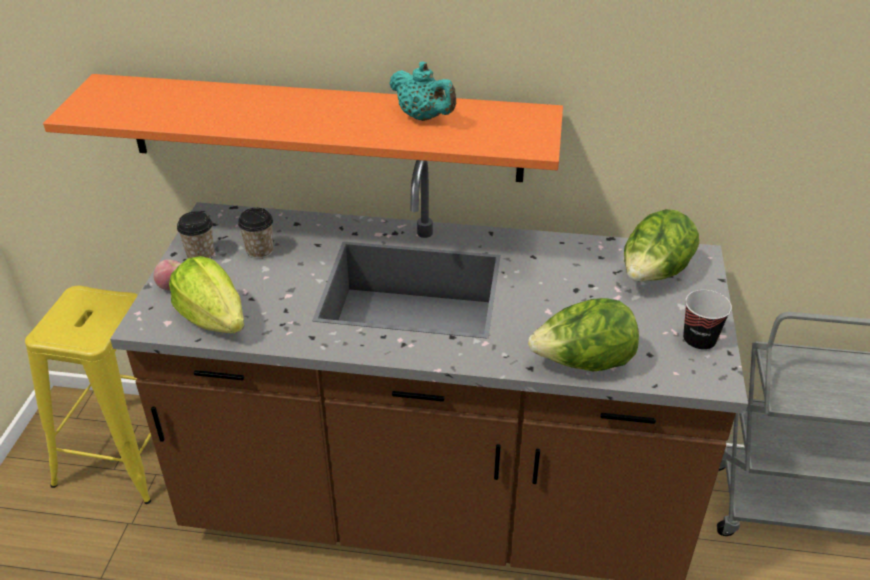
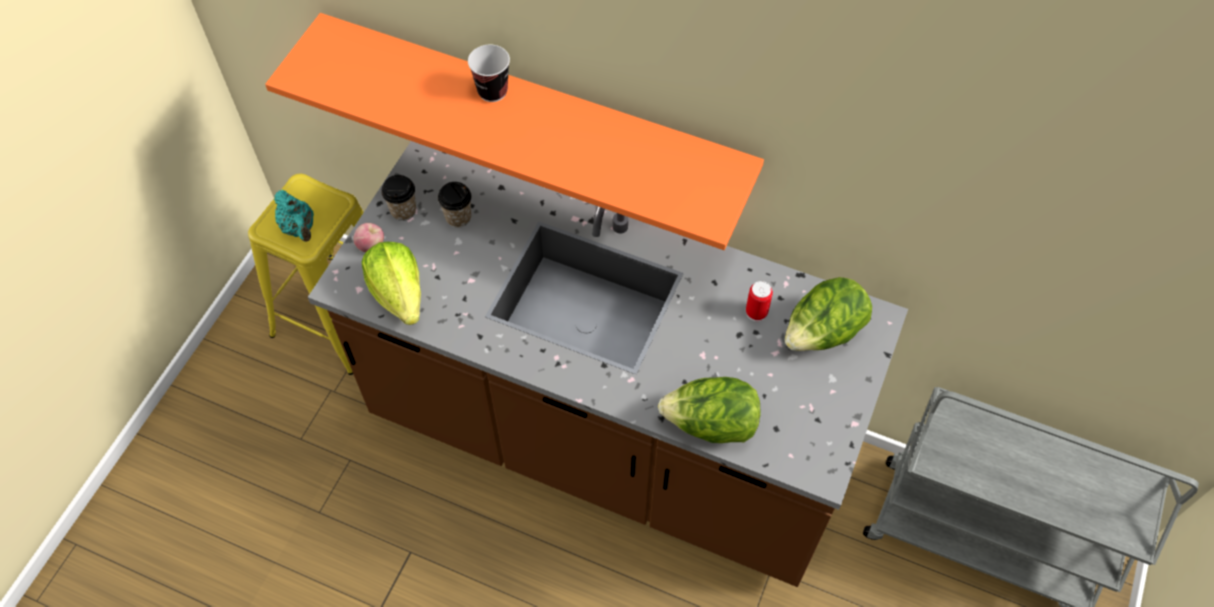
camera: 15 degrees right, 20 degrees up
(423, 117) = (618, 151): turquoise teapot -> turquoise teapot (299, 228)
(584, 271) = (756, 312): none -> can
(699, 341) = (829, 424): cup -> cup (492, 91)

